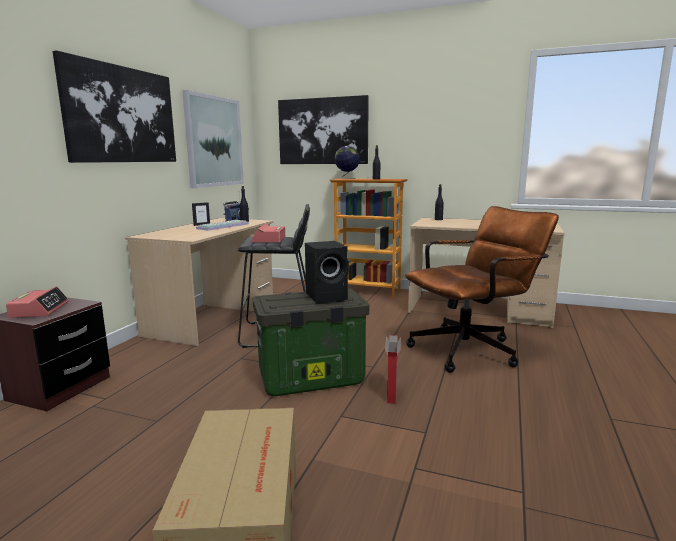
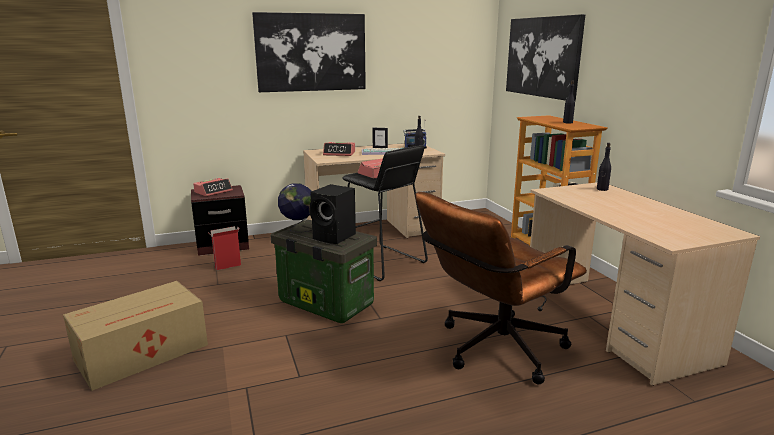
camera: 50 degrees right, 5 degrees up
(182, 233) = (339, 153): none -> alarm clock
(214, 142) = (424, 68): picture -> none
(347, 178) = (543, 117): globe -> globe (298, 229)
(391, 394) = (341, 342): cardboard box -> cardboard box (227, 266)
(471, 349) = (493, 350): brown office chair -> brown office chair turned 120 degrees clockwise

